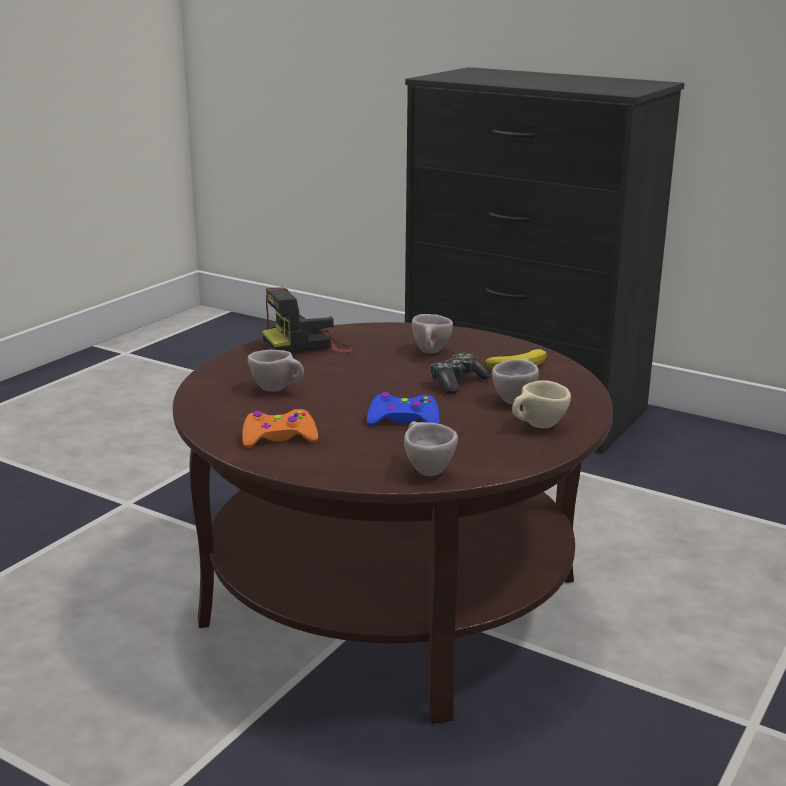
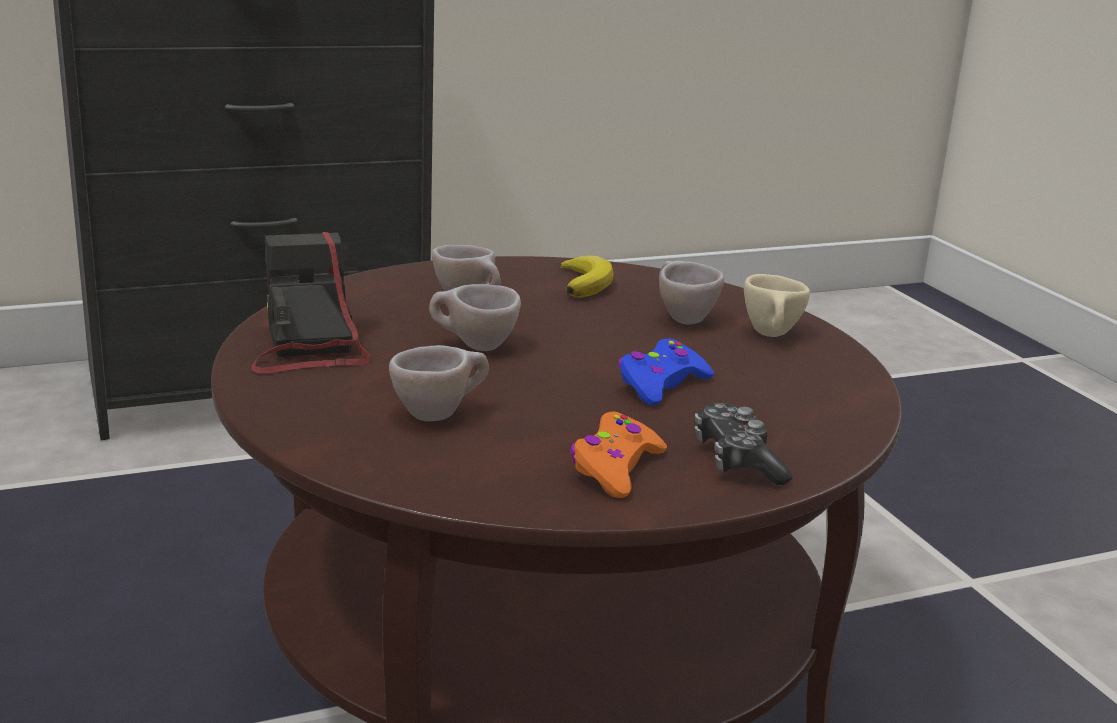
camera: 55 degrees left, 0 degrees up
(308, 345) = (308, 346): camera -> camera turned 150 degrees clockwise
(424, 469) = (824, 424): beige cup -> beige cup (473, 346)
(457, 382) = (586, 323): game controller -> game controller (737, 461)

